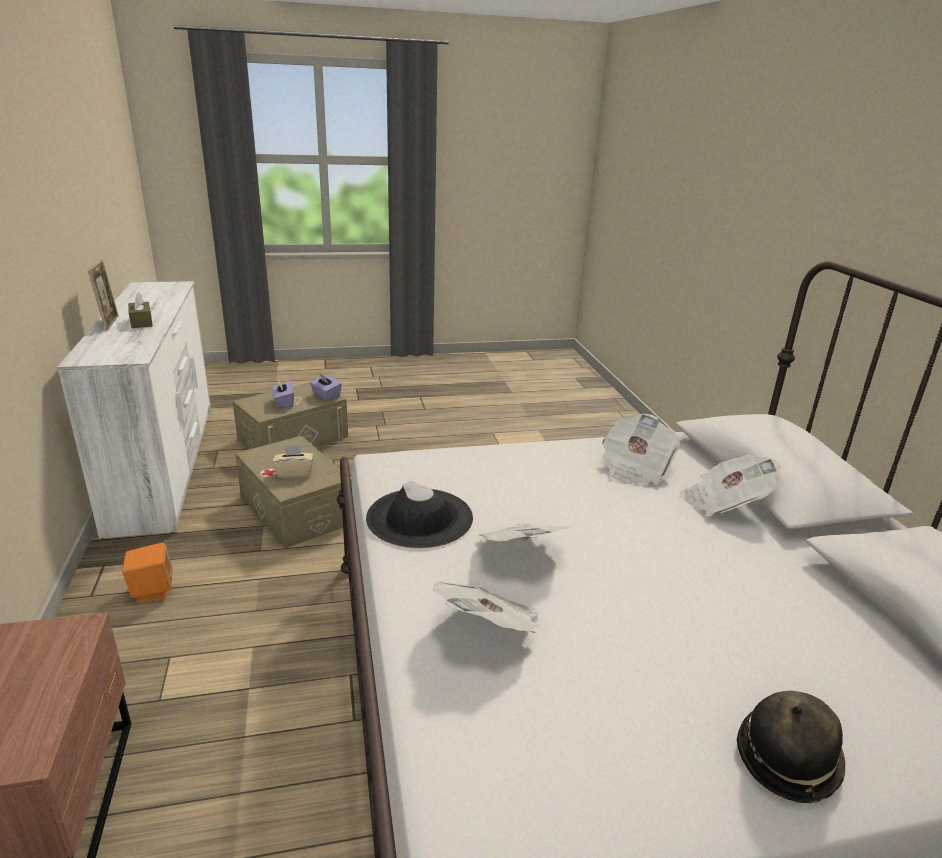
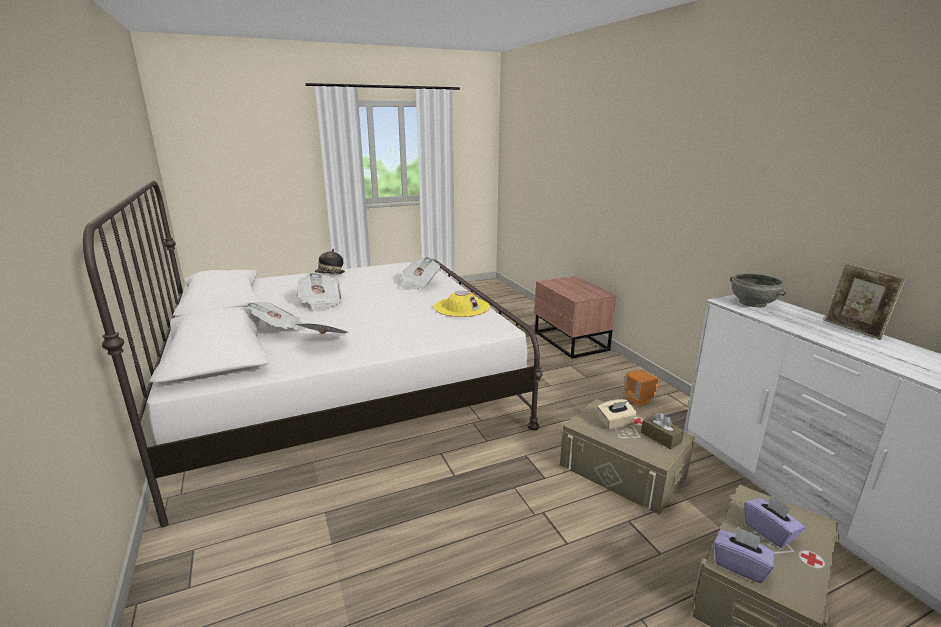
camera: 170 degrees right, 5 degrees down
(113, 353) = (752, 303): none -> grey bowl
(141, 322) = (834, 335): brown tissue box -> brown tissue box (660, 437)
(419, 518) = (461, 307): black hat -> yellow hat
(521, 552) = (407, 301): newspaper -> newspaper (321, 303)

